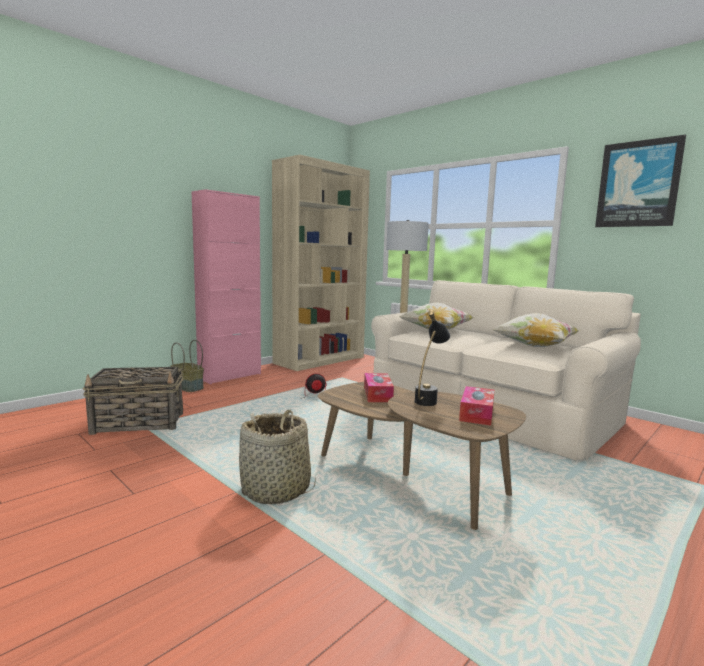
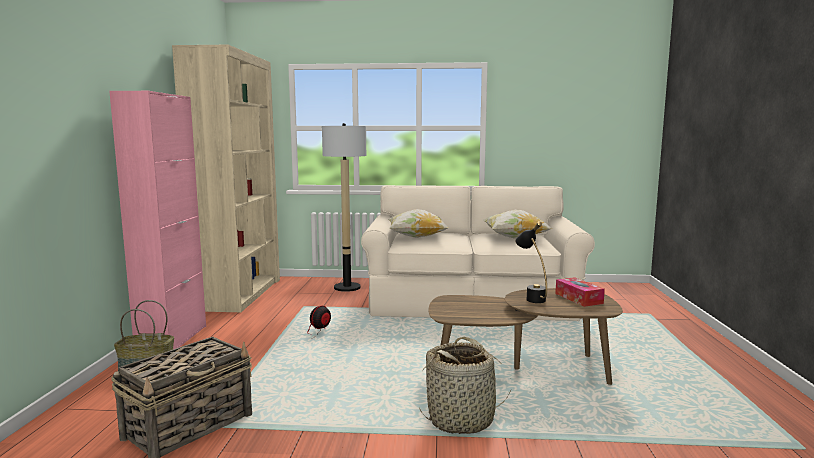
camera: 40 degrees left, 0 degrees up
(377, 394) = (473, 305): tissue box -> none
(638, 184) = (543, 99): picture -> none

